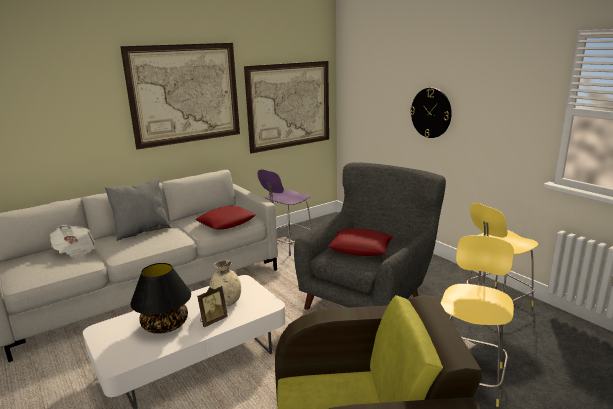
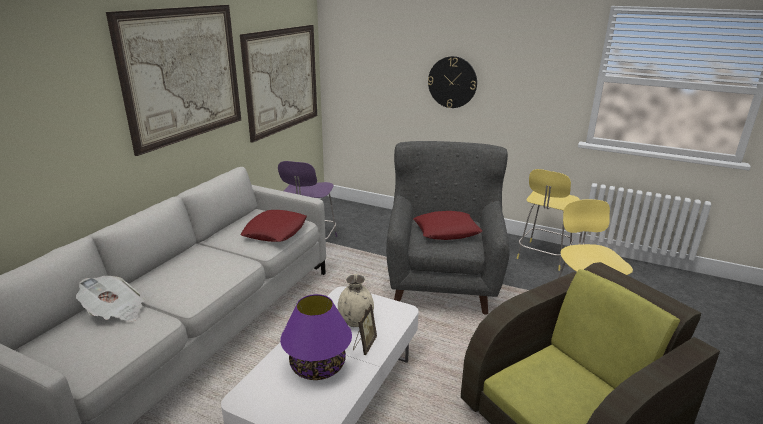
camera: 30 degrees left, 5 degrees up
(142, 231) = (178, 264): grey pillow -> none
(165, 325) = (318, 366): black table lamp -> purple table lamp

